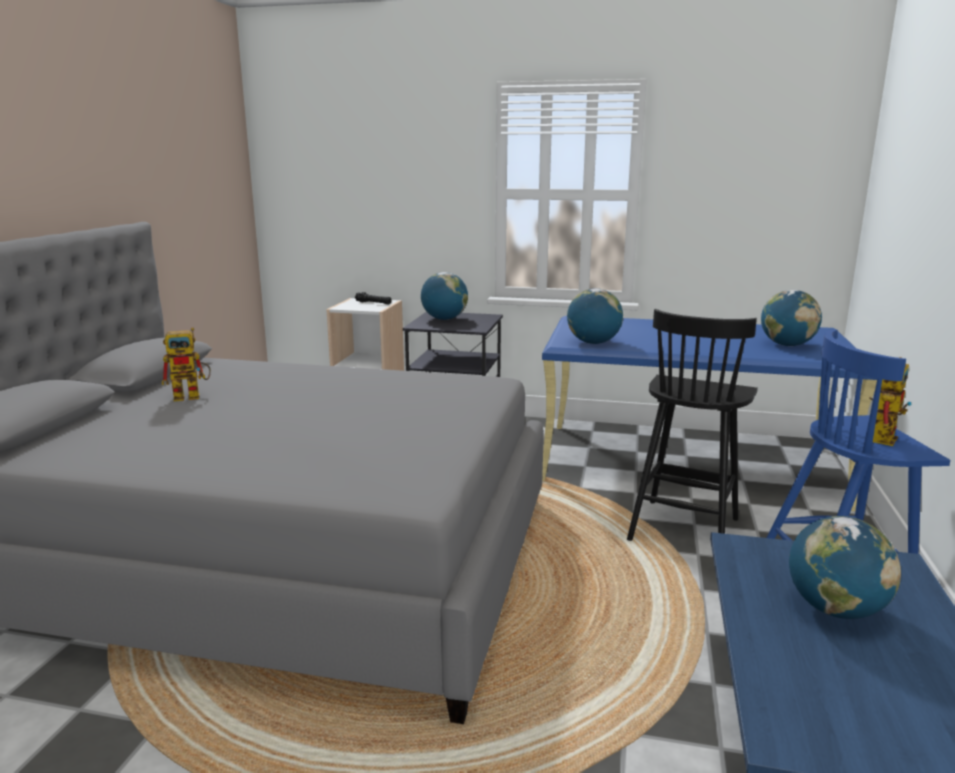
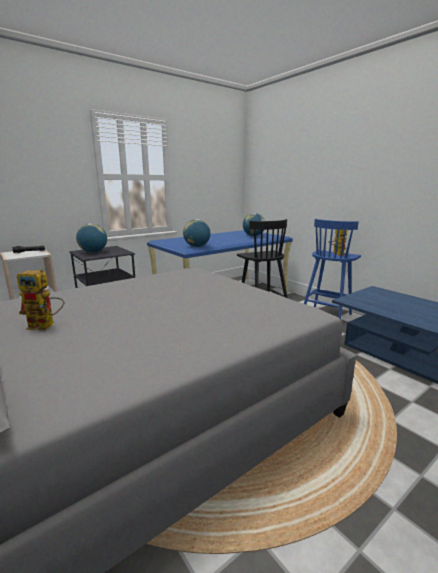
camera: 50 degrees left, 0 degrees up
(193, 396) = (46, 326): toy robot -> toy robot turned 75 degrees clockwise
(835, 609) = (397, 304): globe -> none

